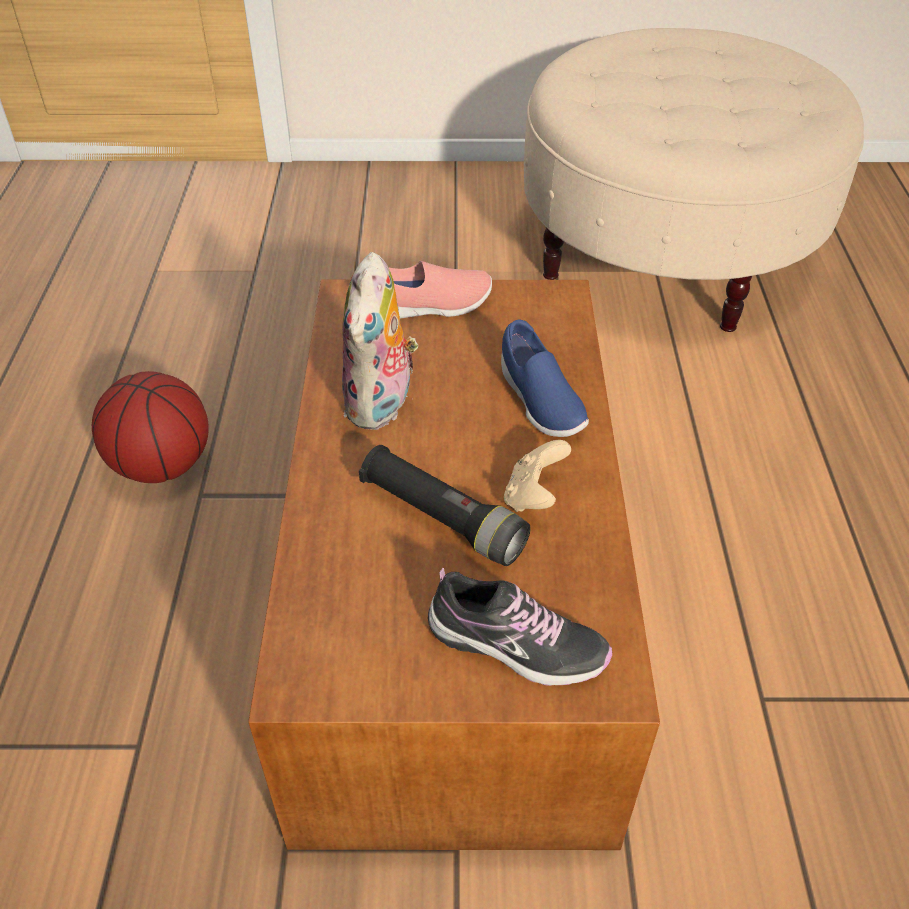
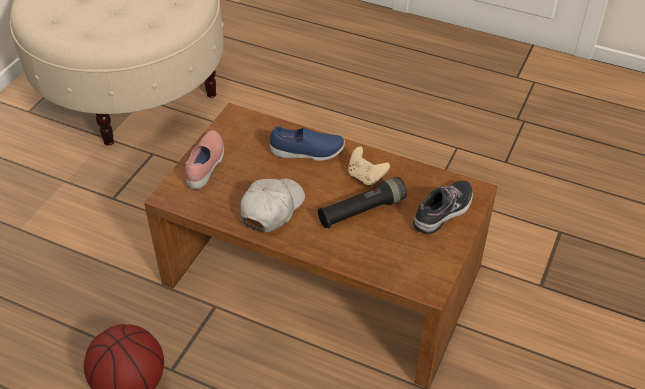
camera: 65 degrees left, 0 degrees up
(382, 405) = (272, 208): plush toy -> white cap

